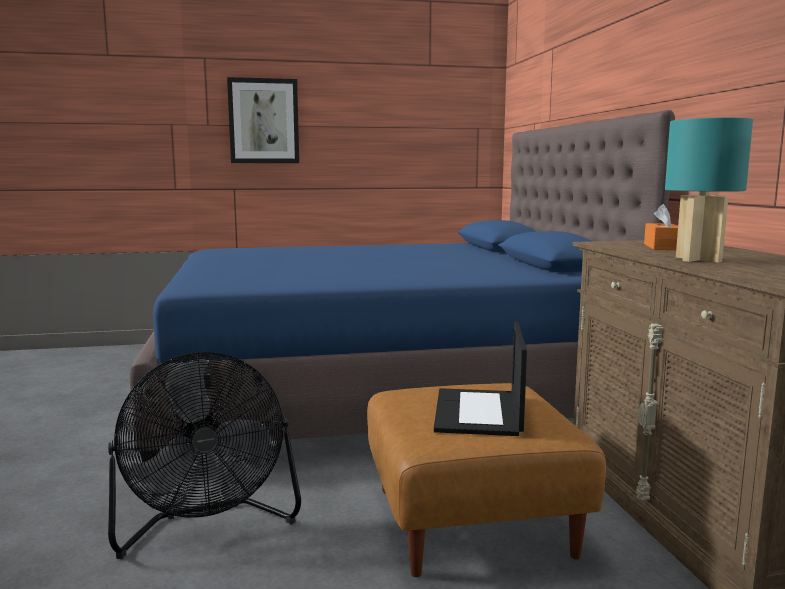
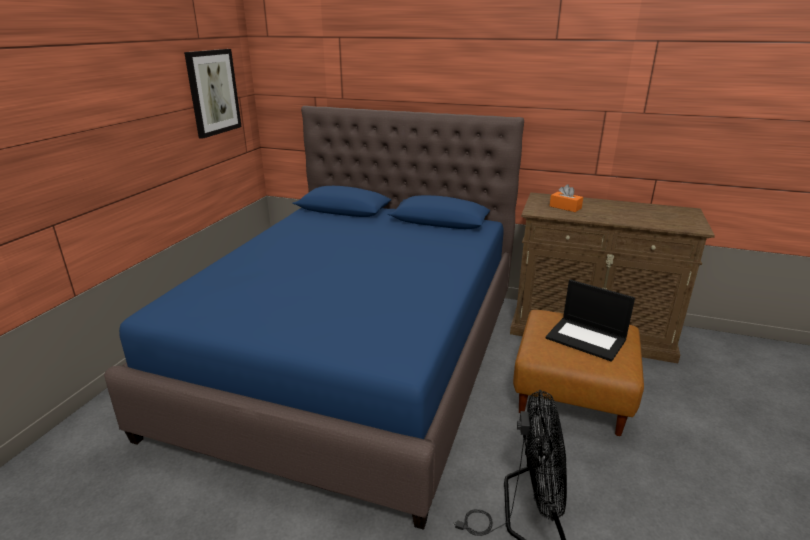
camera: 60 degrees left, 15 degrees up
(263, 121) = (67, 129): picture -> picture (213, 92)
(699, 259) = (619, 217): turquoise table lamp -> none

